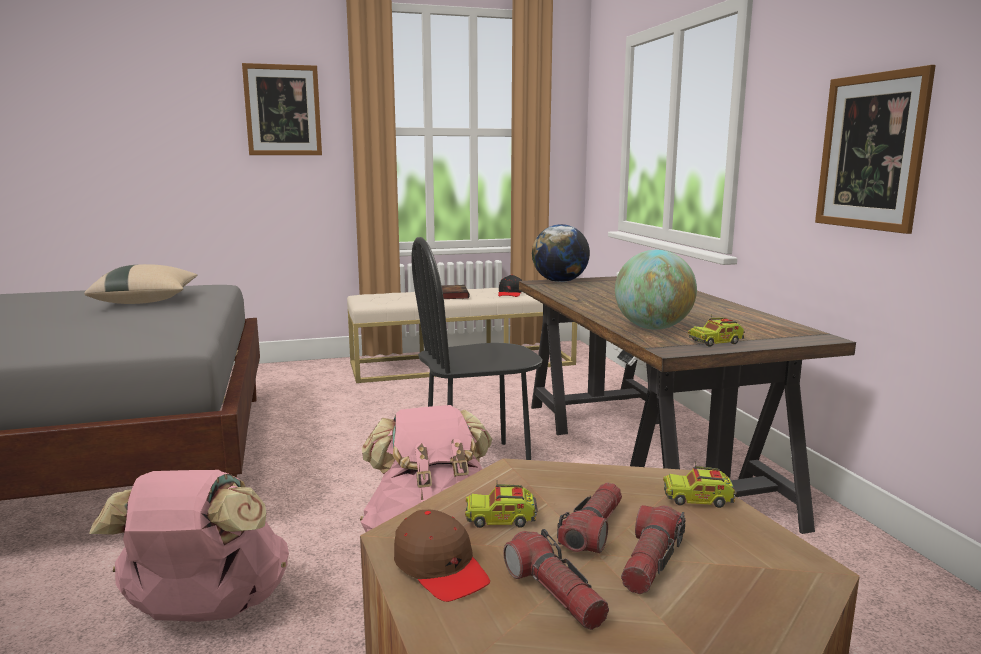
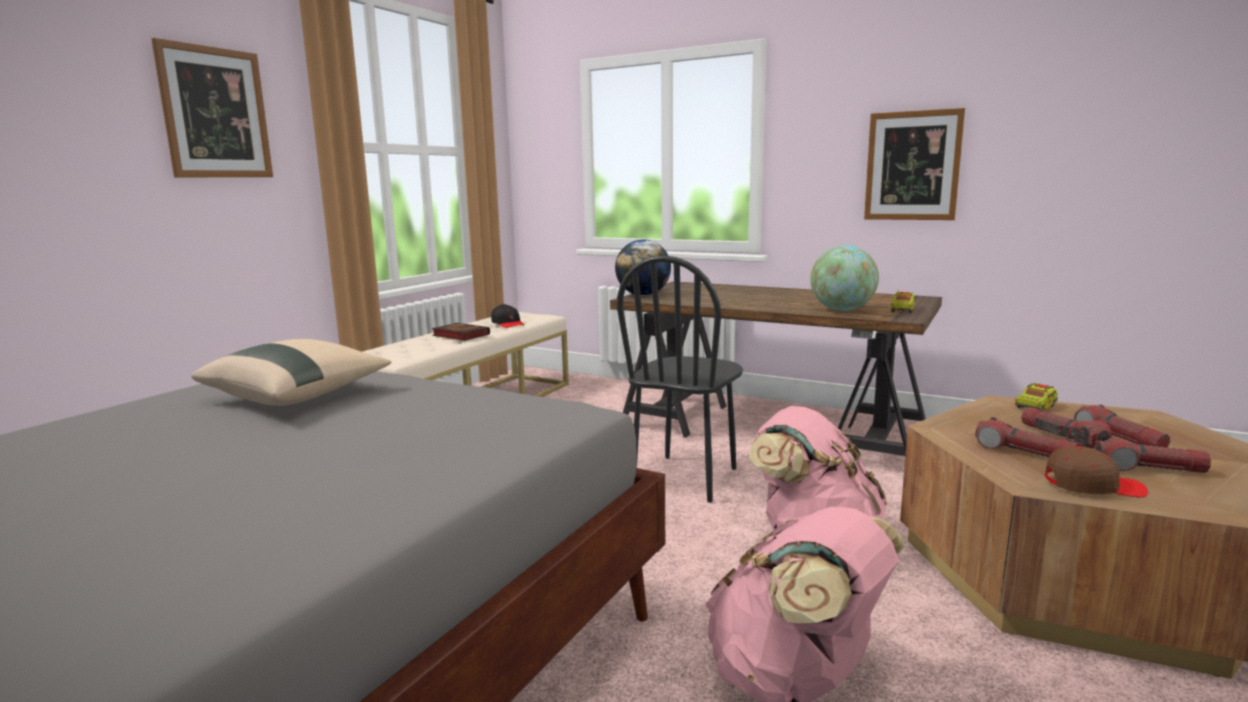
camera: 45 degrees left, 0 degrees up
(501, 519) = (1022, 453): toy truck -> flashlight

